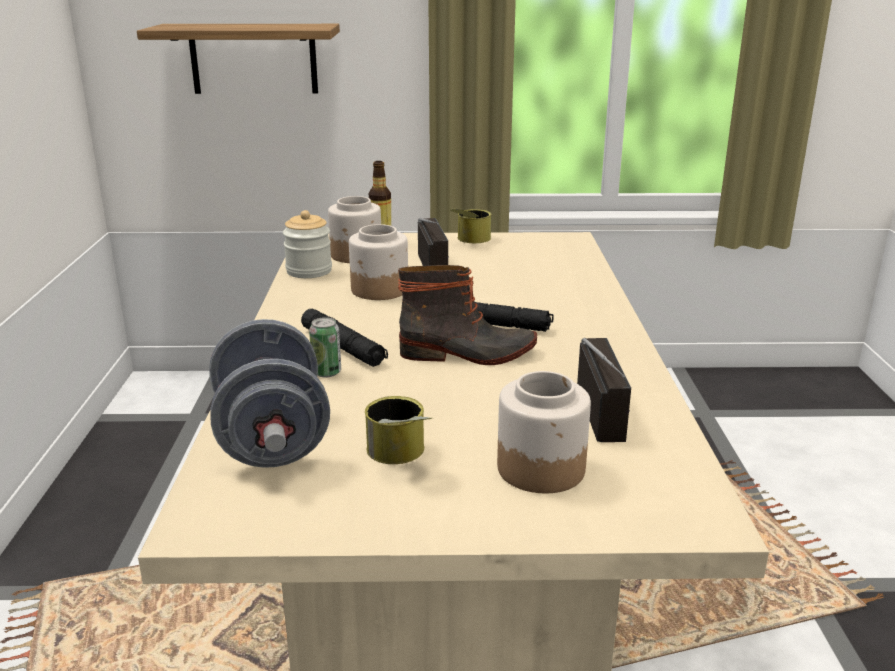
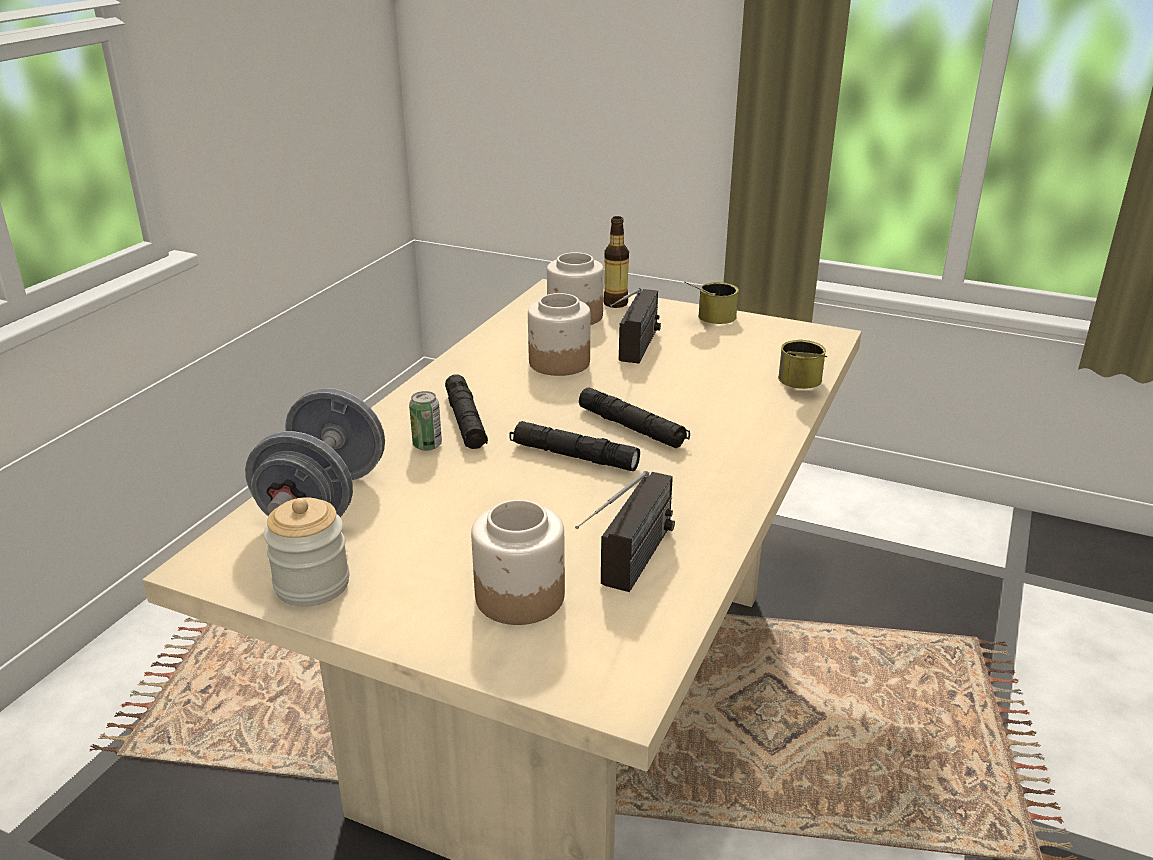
camera: 25 degrees right, 5 degrees up
(253, 59) = (561, 76): shelf -> none
(309, 271) = (512, 327): jar -> jar (312, 584)
(399, 458) = (408, 550): can -> can (800, 385)
(468, 354) = (573, 456): boot -> black flashlight

